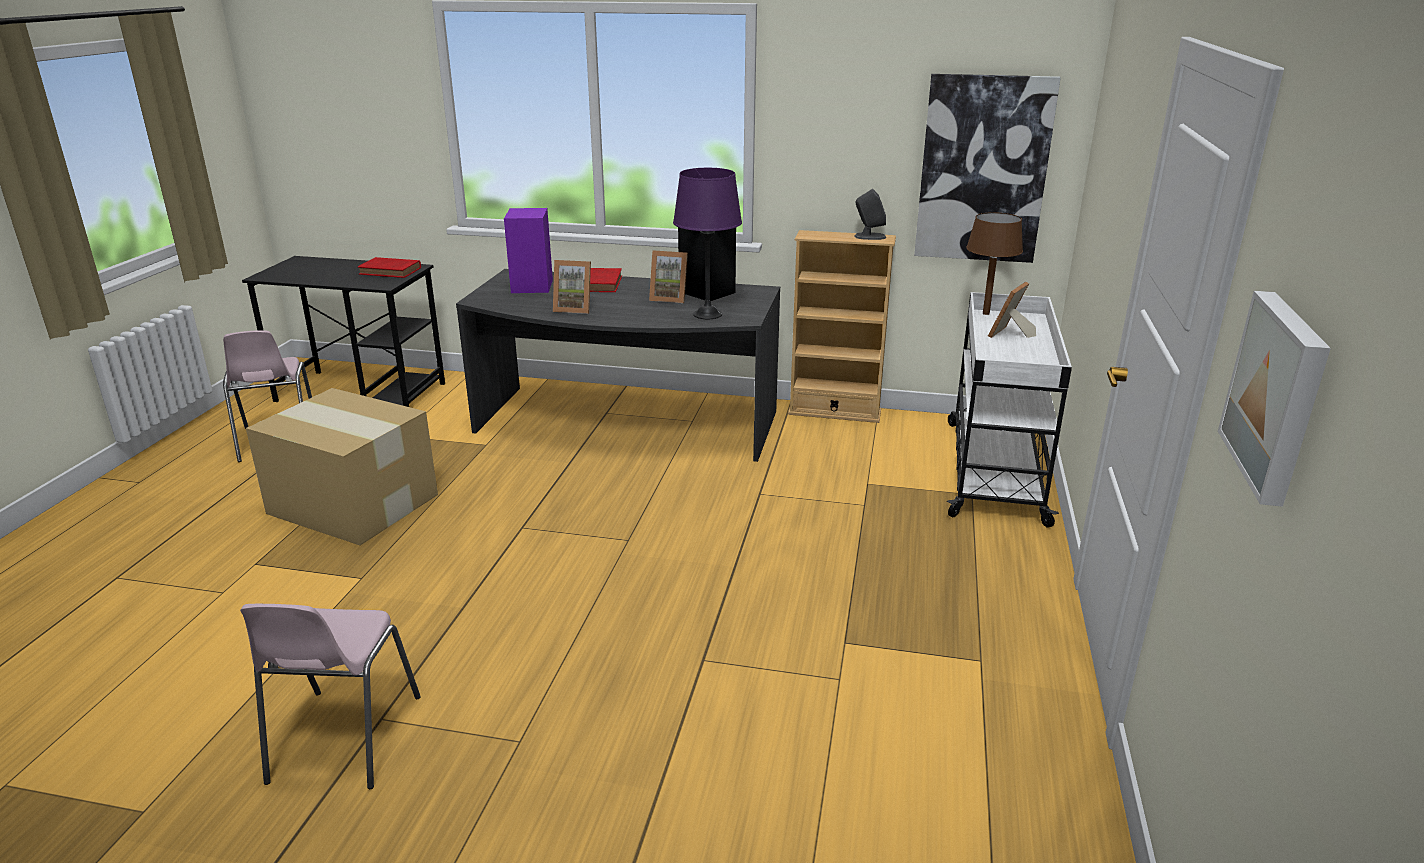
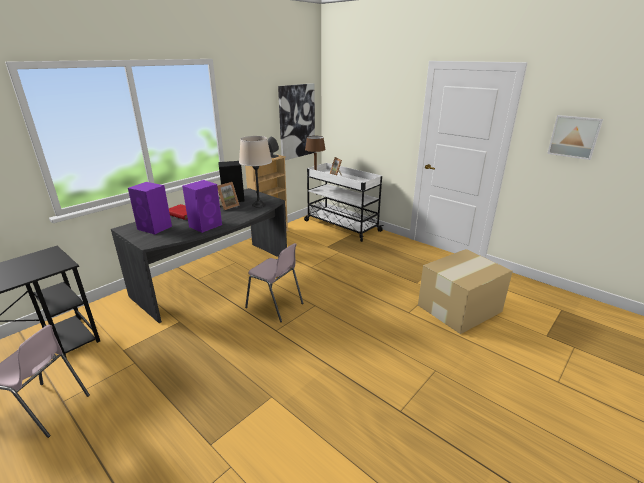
camera: 60 degrees left, 0 degrees up
(342, 740) = (409, 428): pink chair -> pink chair (275, 306)
(354, 505) = (186, 385): cardboard box -> cardboard box (460, 308)
(391, 271) = (41, 259): red book -> none
(574, 309) = (206, 225): picture frame -> purple speaker
(707, 314) = (259, 205): purple table lamp -> beige table lamp

